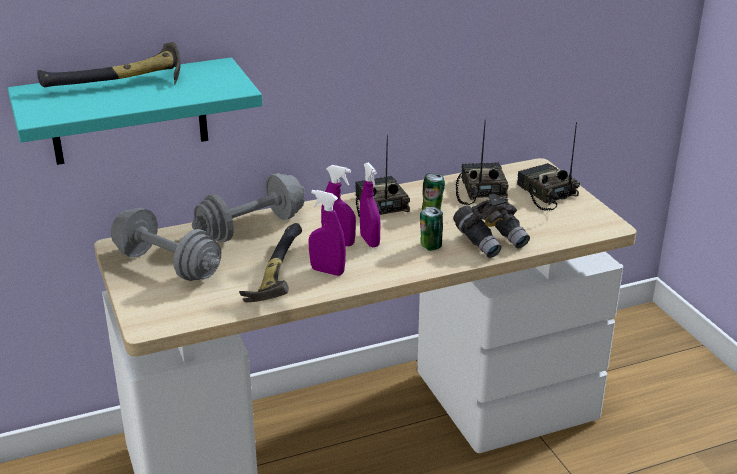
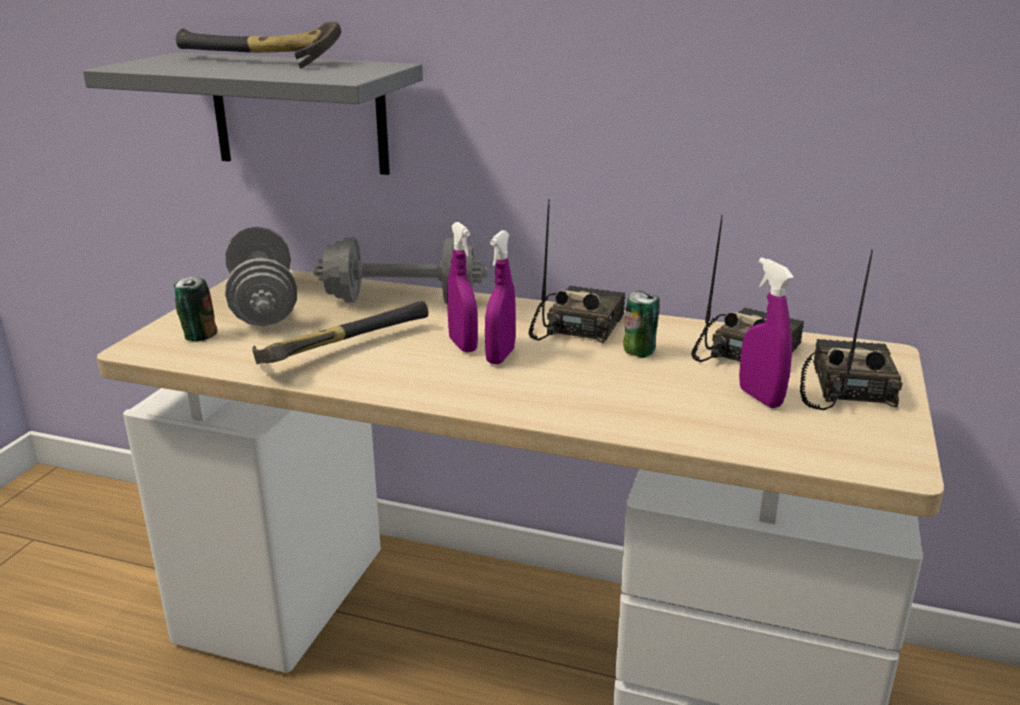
camera: 40 degrees right, 5 degrees down
(128, 112) = (299, 113): turquoise shelf -> grey shelf
(327, 271) = (395, 368): purple spray bottle -> purple spray bottle (760, 397)
(430, 246) = (565, 388): can -> can (198, 336)
(491, 241) = (659, 414): grey binoculars -> none

